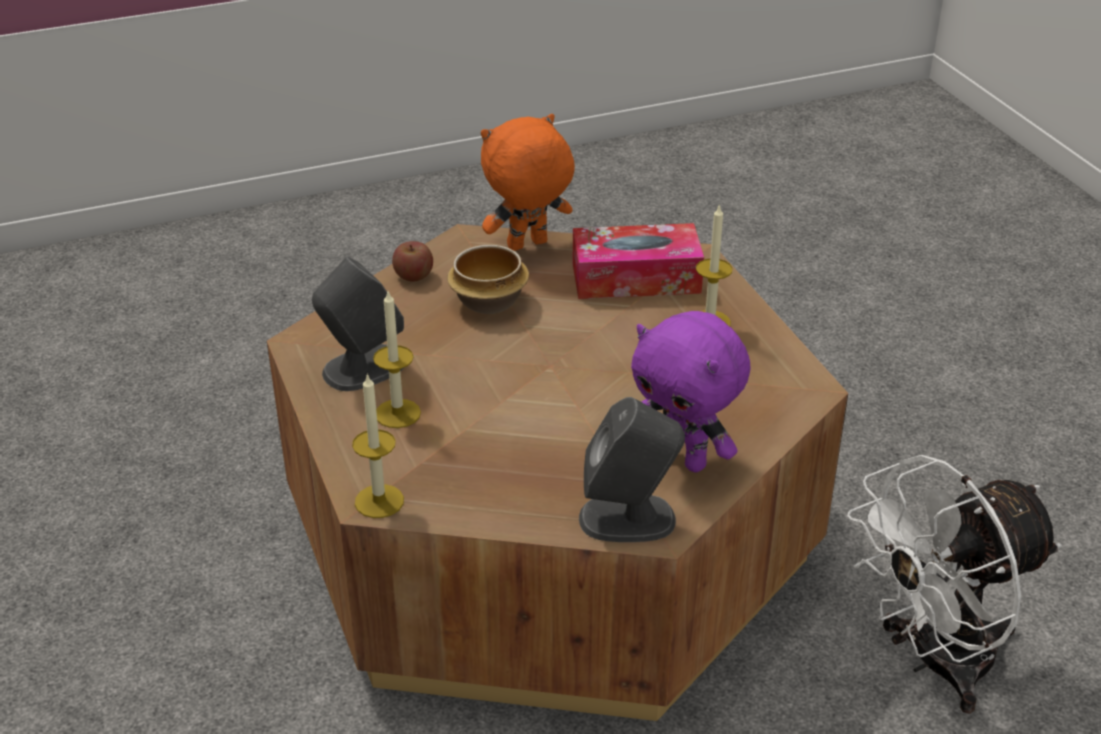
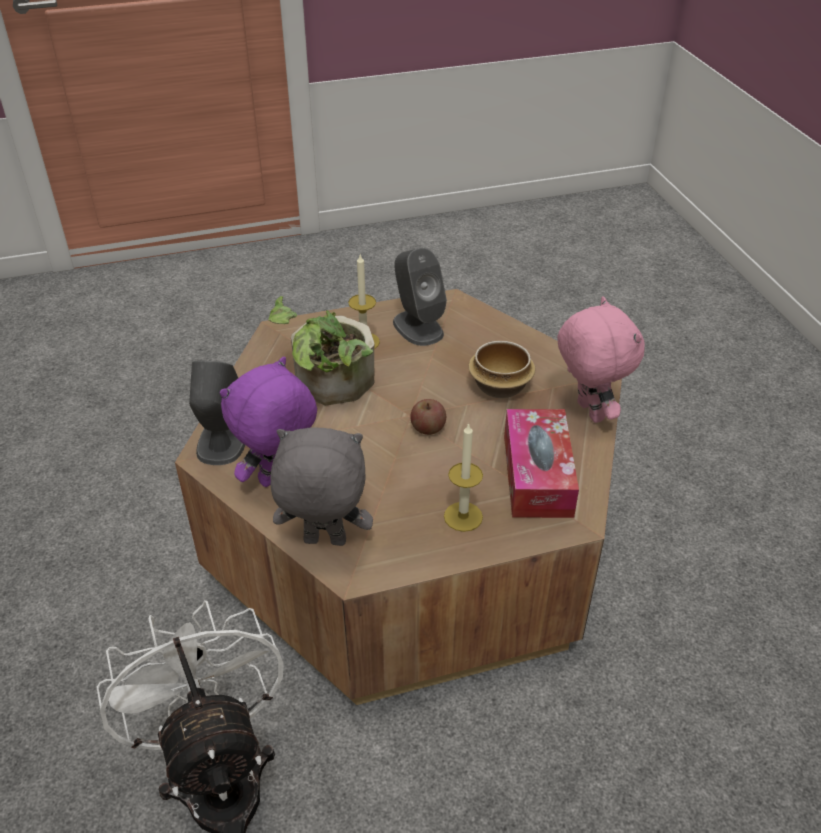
camera: 95 degrees right, 5 degrees up
(379, 501) = (276, 335): candle -> none
(413, 276) = (538, 350): apple -> apple (428, 428)
(500, 436) = (328, 386): none -> potted plant
(527, 246) = (587, 412): orange plush toy -> pink plush toy
(777, 412) = (324, 542): none -> grey plush toy

